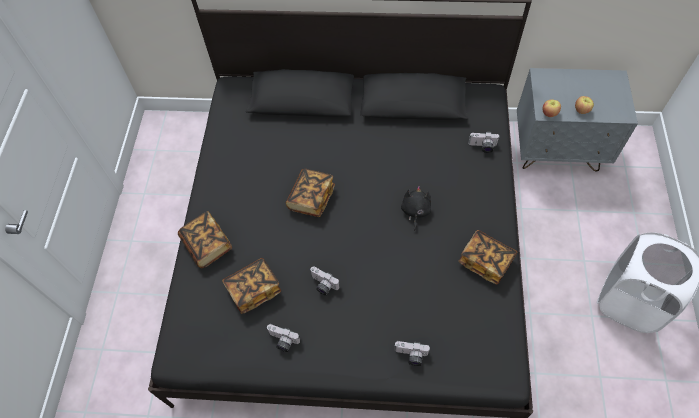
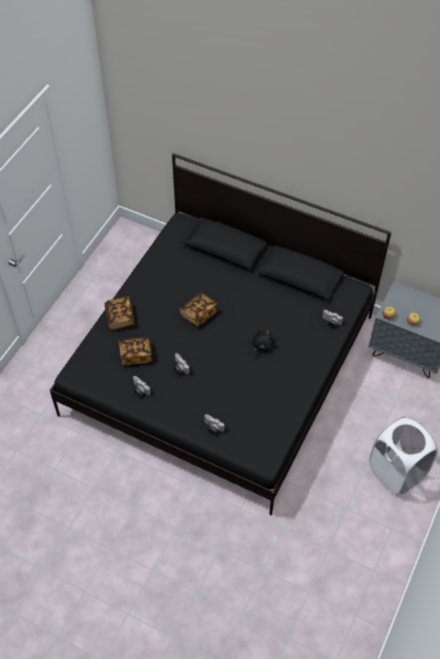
camera: 20 degrees right, 5 degrees down
(485, 261) = (290, 393): book -> none

